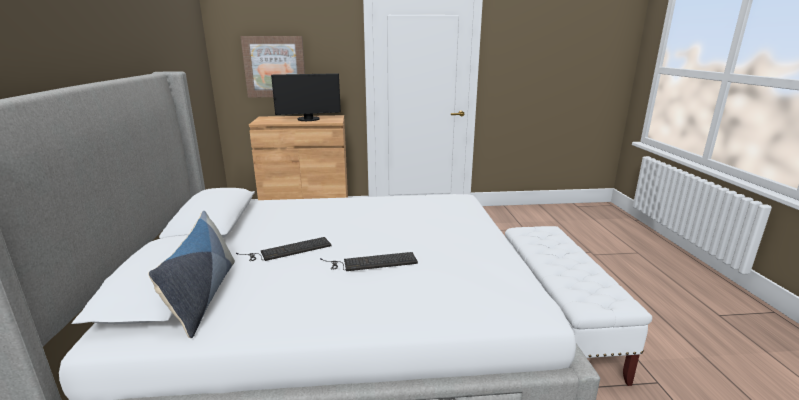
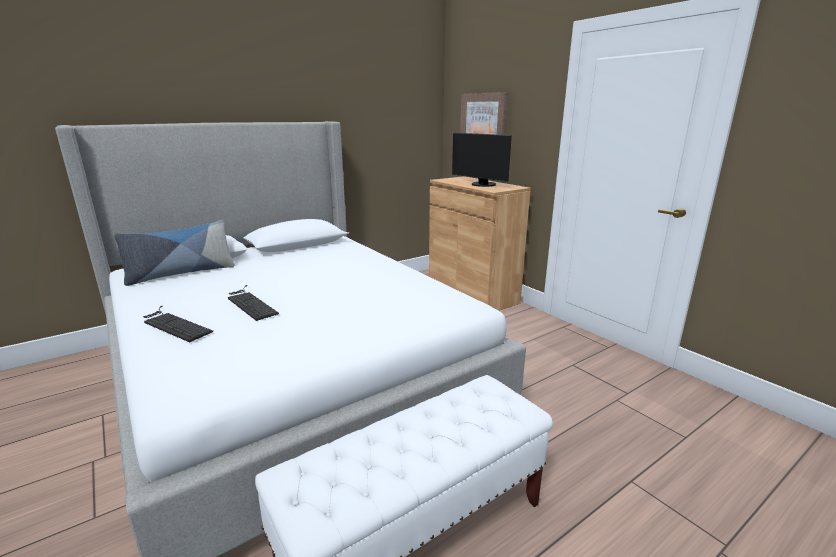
camera: 60 degrees right, 0 degrees up
(287, 250) = (261, 274): keyboard -> keyboard (173, 324)

